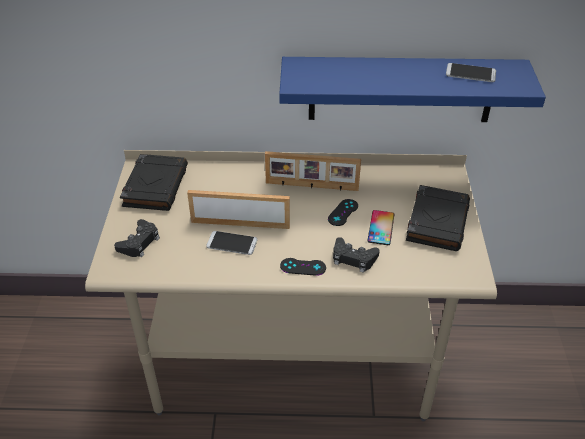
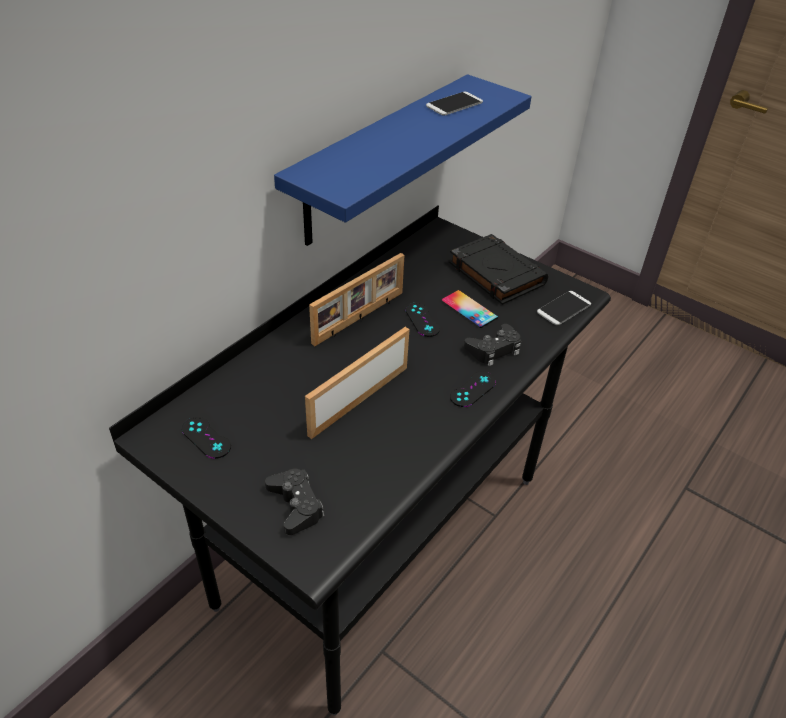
camera: 55 degrees left, 0 degrees up
(155, 186) = (206, 438): black book -> black game controller
(232, 243) = (383, 423): phone -> phone (563, 308)
(292, 363) = (382, 539): beige desk -> black desk

